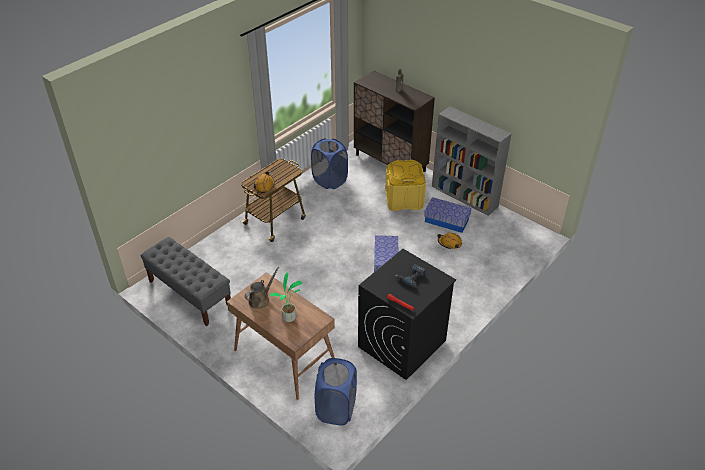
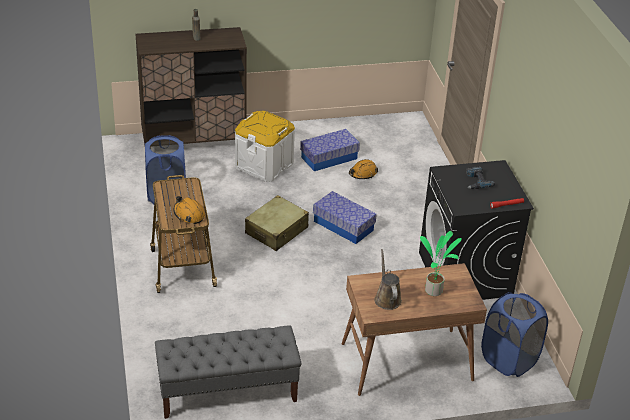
camera: 55 degrees left, 5 degrees down
(348, 238) = (277, 231): none -> beige suitcase
(404, 199) = (264, 165): yellow storage box -> white storage box
(465, 196) = (308, 129): grey bookcase -> none

